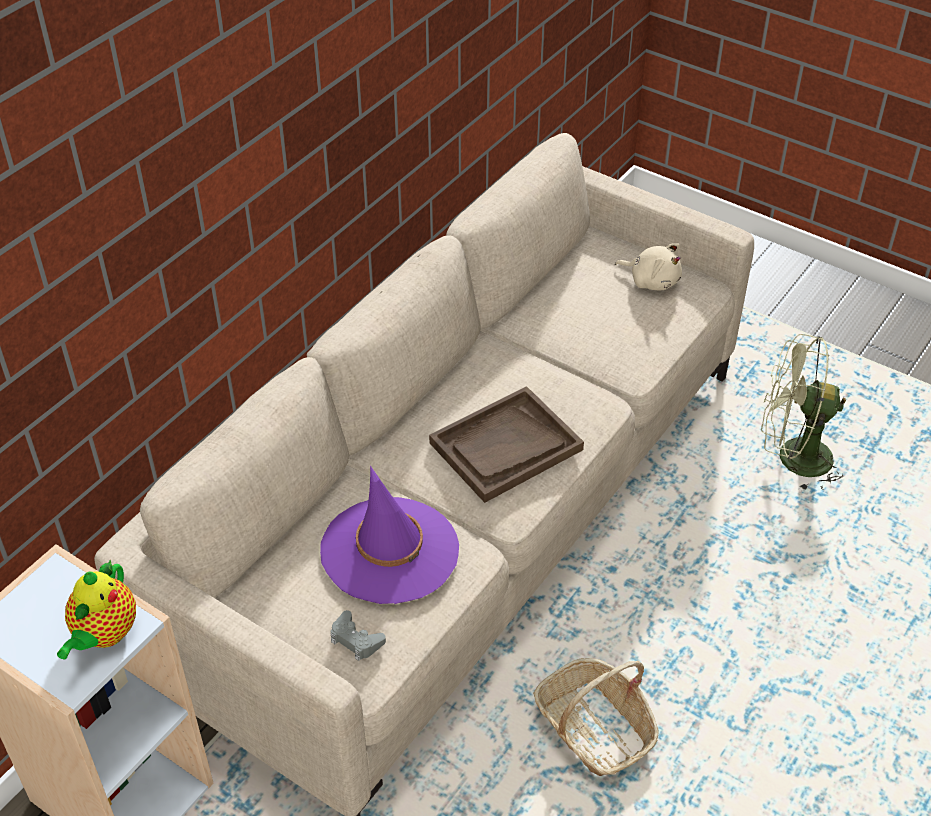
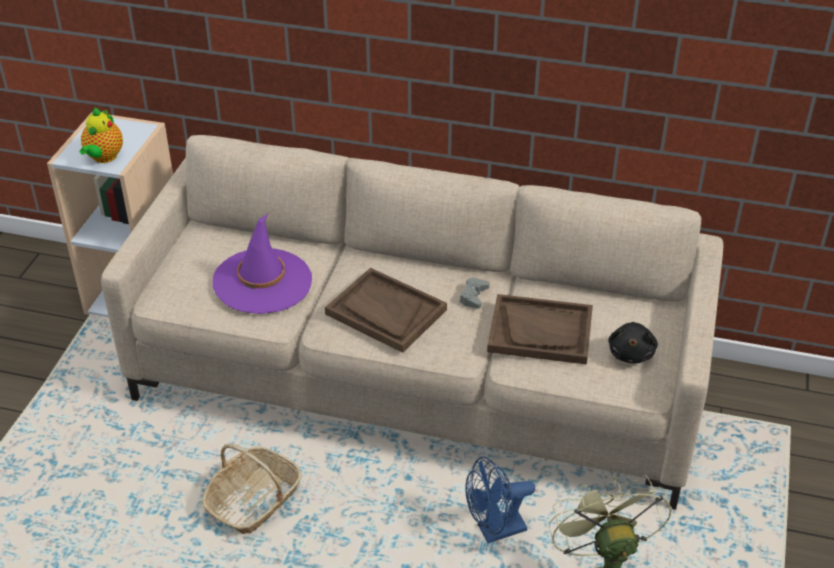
camera: 70 degrees right, 5 degrees down
(104, 635) = (103, 158): teapot -> teapot turned 75 degrees counterclockwise
(356, 640) = (183, 287): grey game controller -> grey game controller (473, 296)
(594, 332) = (540, 331): none -> brown tray
(652, 280) = (631, 353): beige plush toy -> black plush toy
(709, 519) = (495, 531): none -> blue fan

